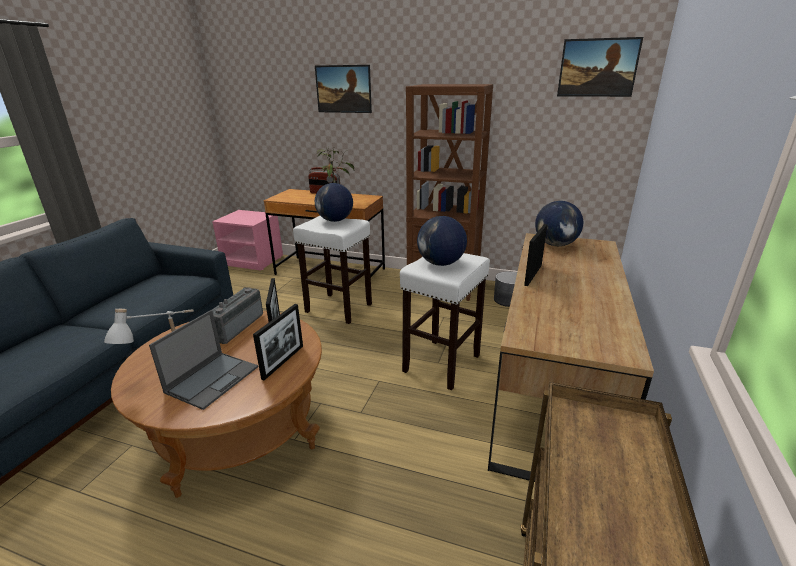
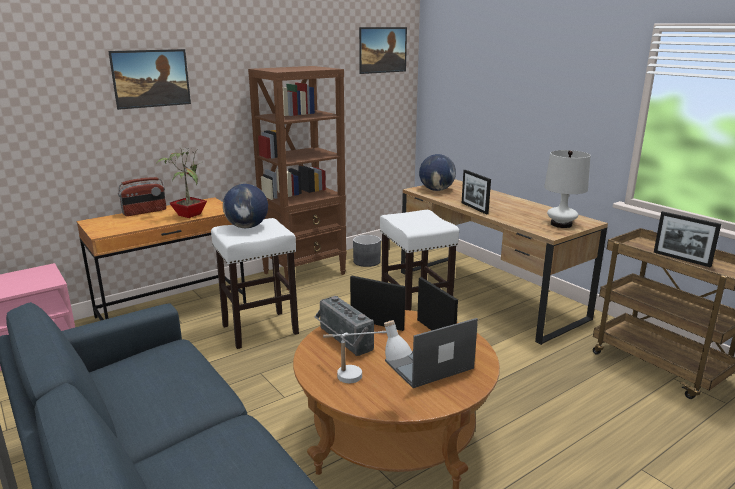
camera: 55 degrees left, 5 degrees down
(213, 379) = (428, 365): laptop -> laptop turned 90 degrees counterclockwise
(441, 263) = (417, 222): globe -> none
(573, 336) = (561, 224): none -> white table lamp
(609, 487) = (681, 259): none -> picture frame

